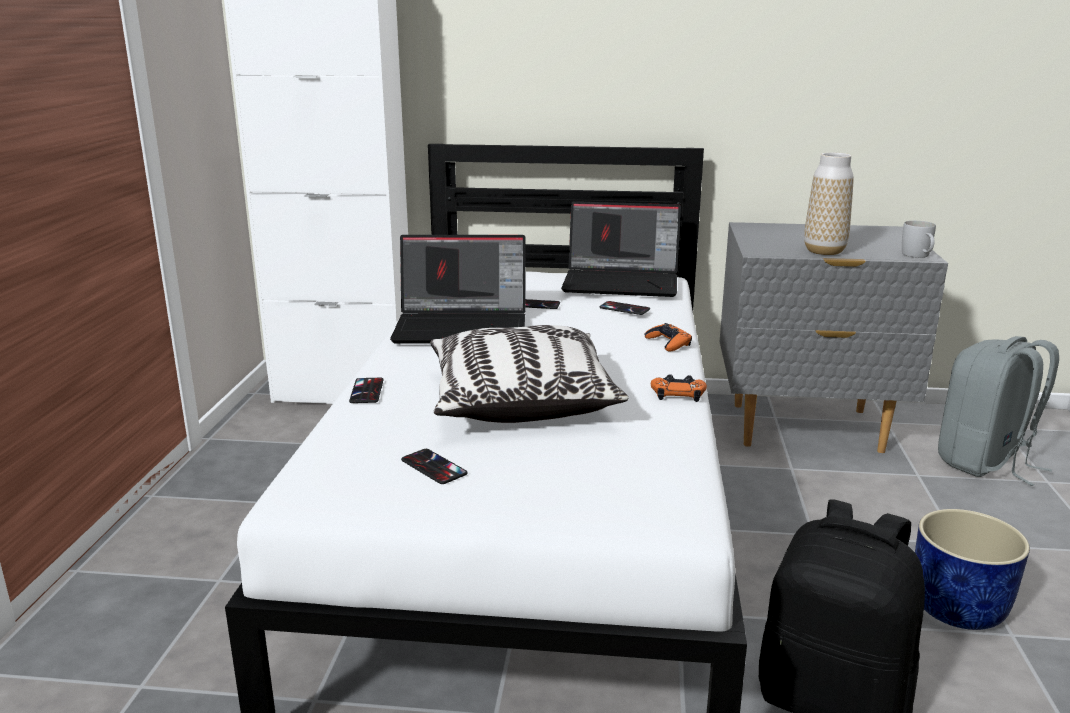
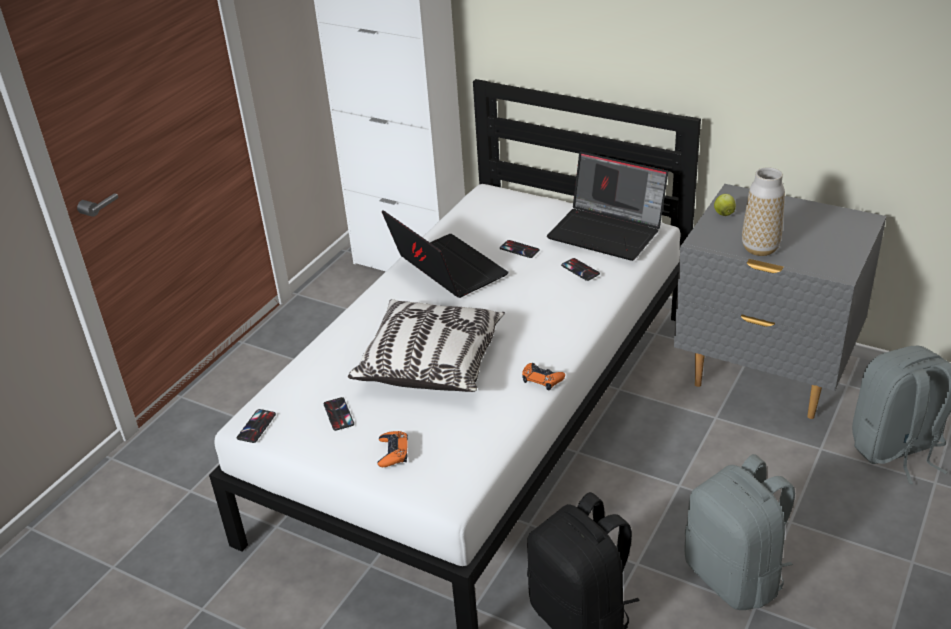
camera: 25 degrees right, 15 degrees up
(367, 391) = (339, 332): phone -> phone (256, 426)
(463, 326) = (445, 270): laptop -> laptop turned 150 degrees counterclockwise
(668, 343) = (583, 319): orange game controller -> orange game controller (393, 452)
(756, 236) = (724, 214): none -> apple
(918, 256) = (838, 271): white mug -> none
(959, 608) = (735, 576): blue planter -> grey backpack

